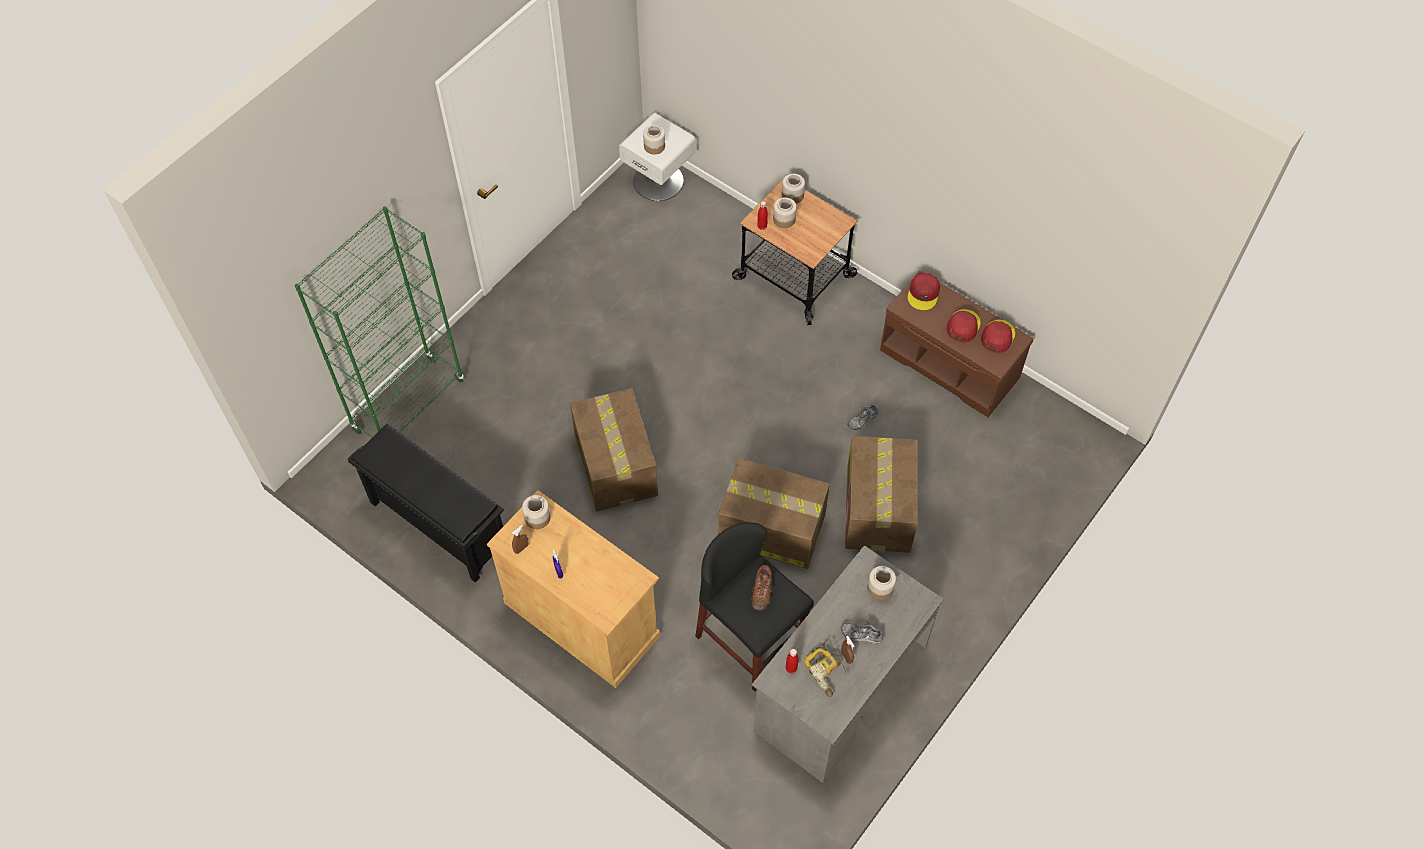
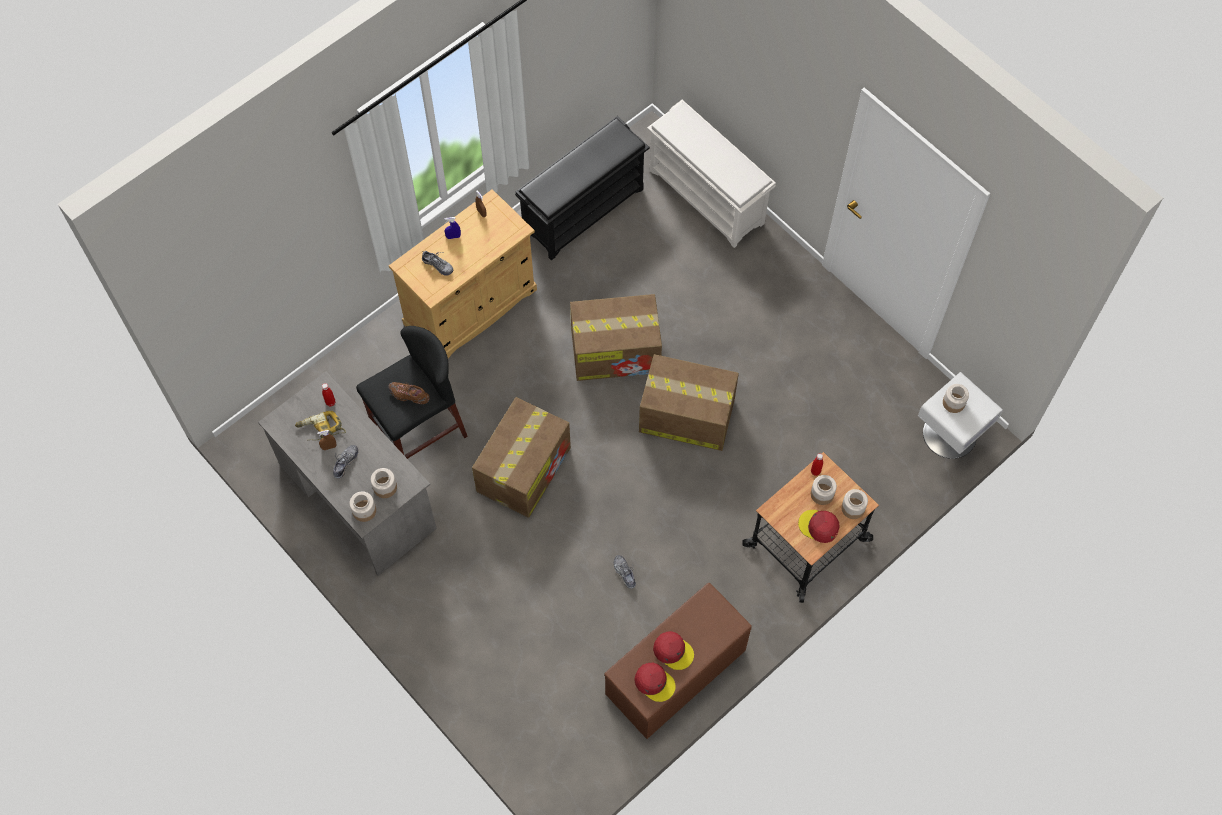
camera: 100 degrees right, 5 degrees up
(409, 406) = (708, 197): green bookcase -> white shoe rack
(537, 517) = (507, 227): jar -> jar (364, 511)
(600, 580) = (438, 265): none -> shoe
(878, 510) = (522, 565): cardboard box -> cardboard box (685, 415)
(923, 294) = (720, 622): red cap -> red cap (819, 526)

